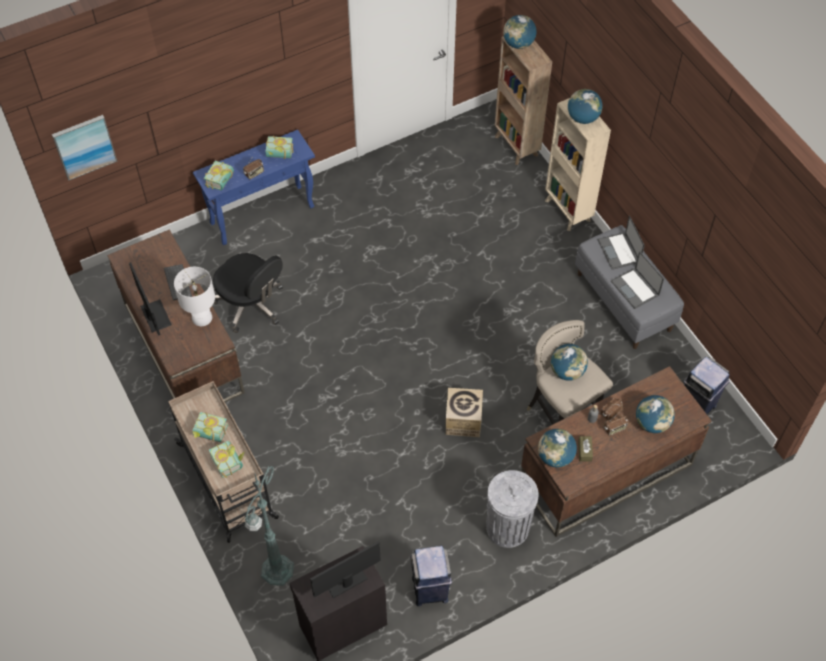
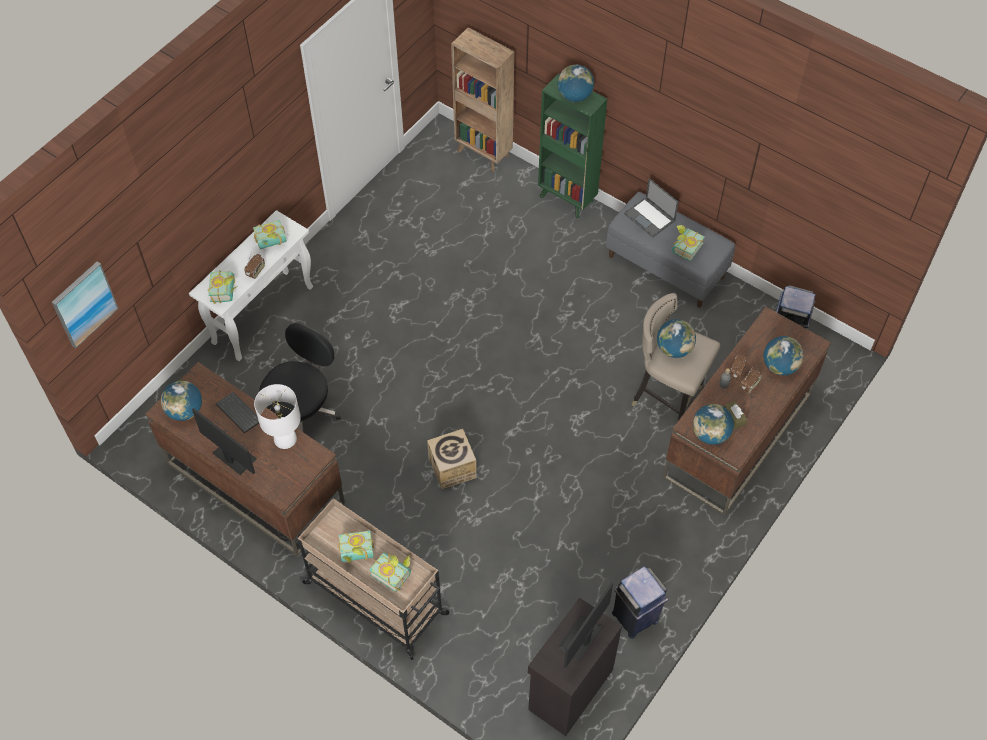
camera: 25 degrees left, 0 degrees up
(251, 305) = (302, 410): black office chair -> black office chair turned 75 degrees counterclockwise
(263, 214) = (263, 314): blue console table -> white console table
(276, 572) = (476, 667): green floor lamp -> none
(463, 420) = (577, 441): cardboard box -> cardboard box (452, 468)
(507, 527) = (675, 526): grey trash can -> none
(518, 44) = (472, 45): globe -> globe (185, 411)
(568, 211) = (567, 199): beige bookcase -> green bookcase
(635, 288) = (684, 247): laptop -> book

